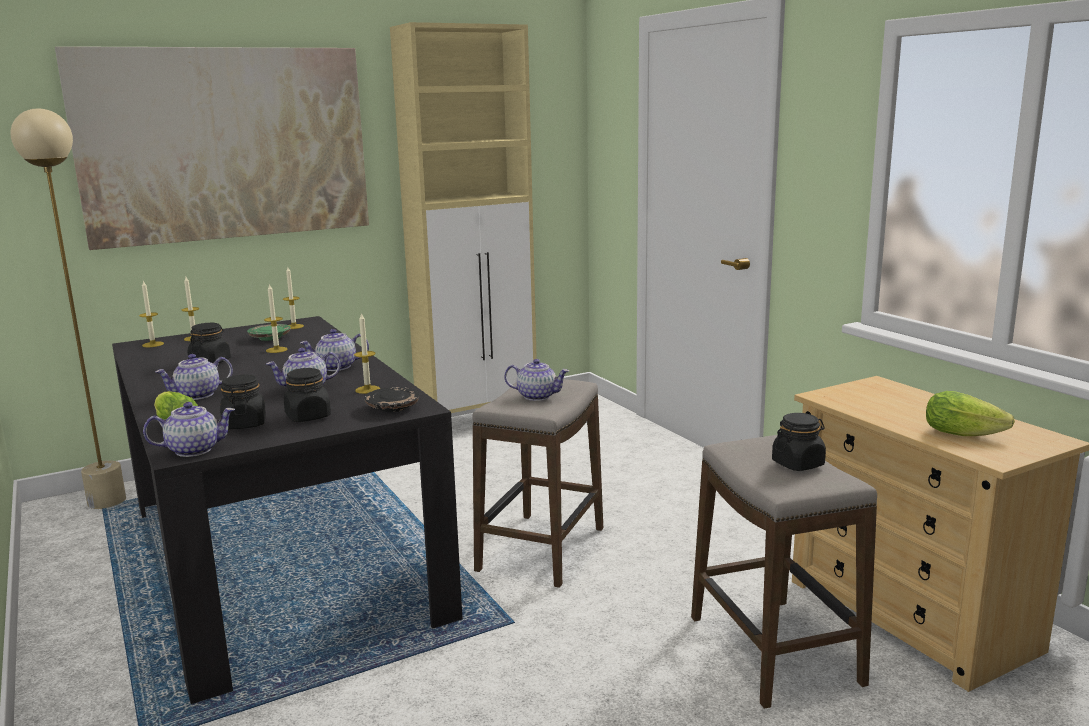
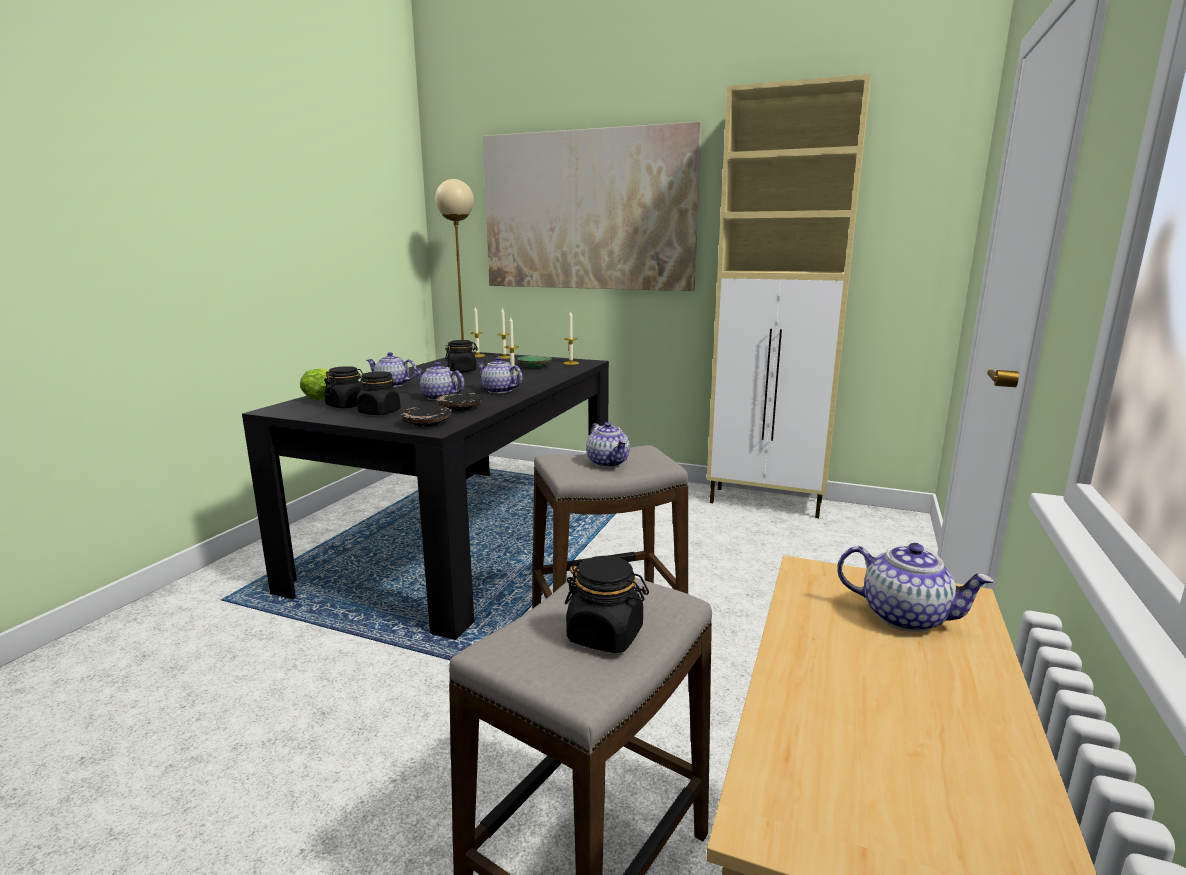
camera: 50 degrees right, 0 degrees up
(194, 450) = (284, 410): teapot -> teapot (905, 616)
(367, 389) = (460, 408): candle -> black plate
(967, 434) = (861, 745): lettuce -> none

